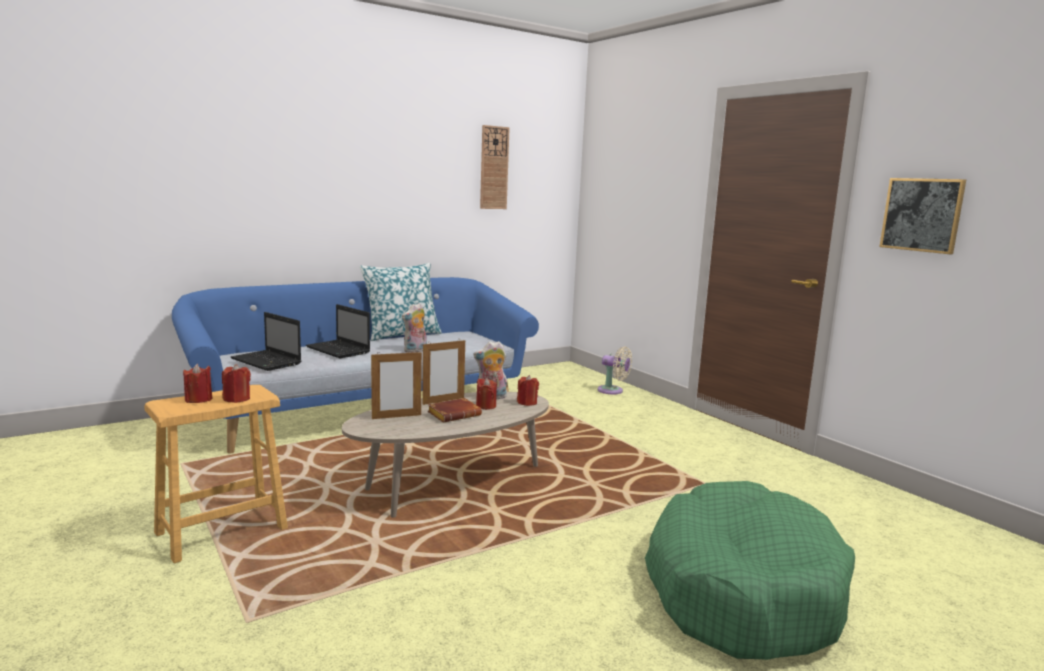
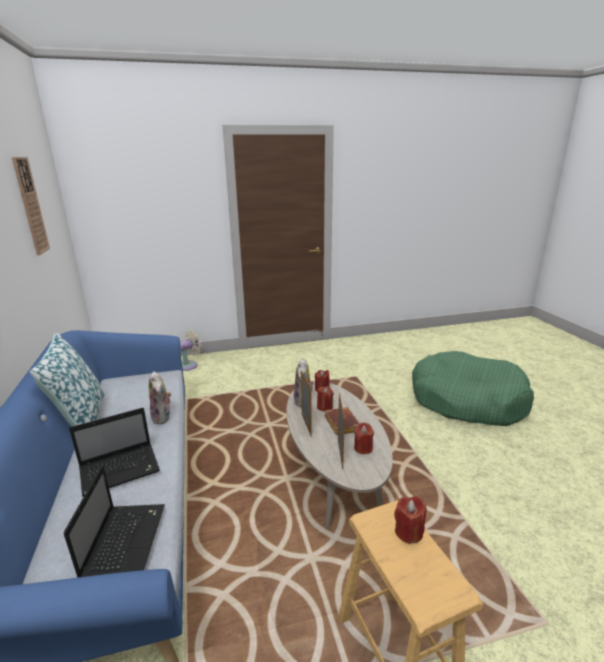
camera: 70 degrees left, 10 degrees up
(198, 399) = (411, 567): red candle -> red candle (363, 448)
(267, 362) = (125, 539): laptop -> laptop turned 60 degrees counterclockwise
(922, 215) = (369, 204): picture -> none

